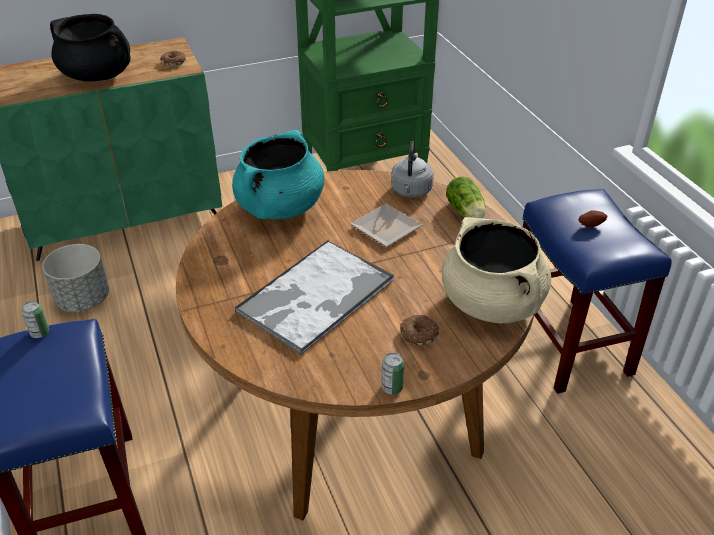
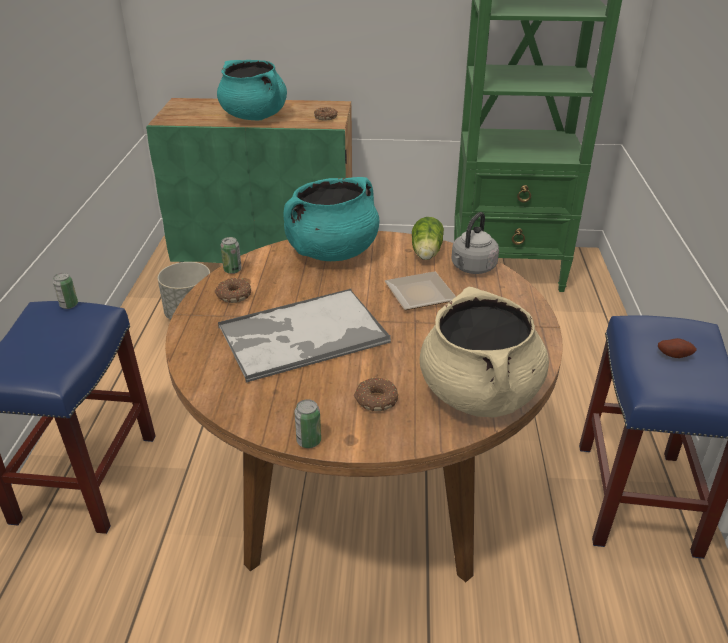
camera: 25 degrees right, 5 degrees down
(97, 75) = (254, 117): black cooking pot -> turquoise cooking pot
(201, 251) = (232, 270): none -> can
(222, 276) = (233, 295): none -> donut
(466, 213) = (516, 301): lettuce -> lettuce (426, 253)

